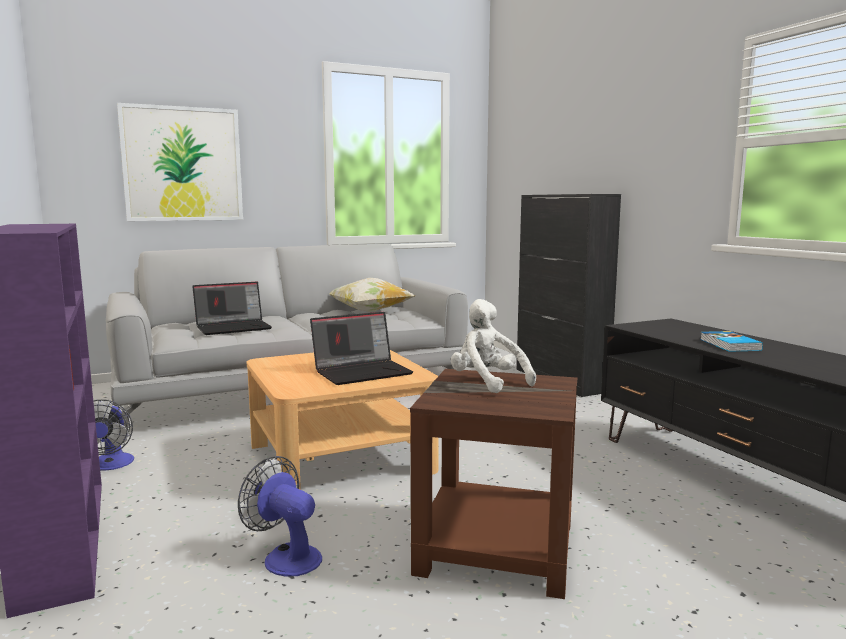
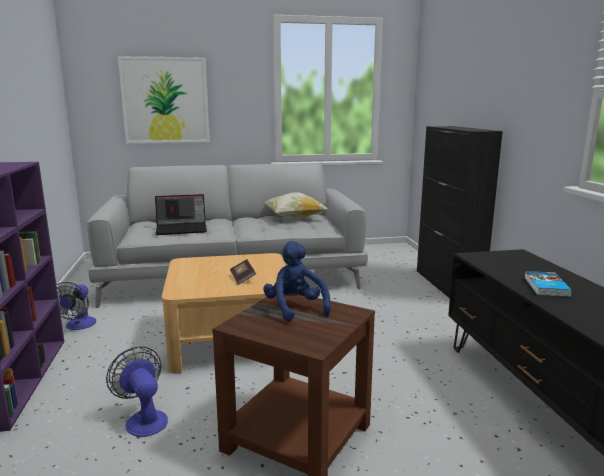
camera: 15 degrees right, 5 degrees up
(363, 372) = (242, 278): laptop -> book
(487, 383) = (295, 309): white plush toy -> blue plush toy

